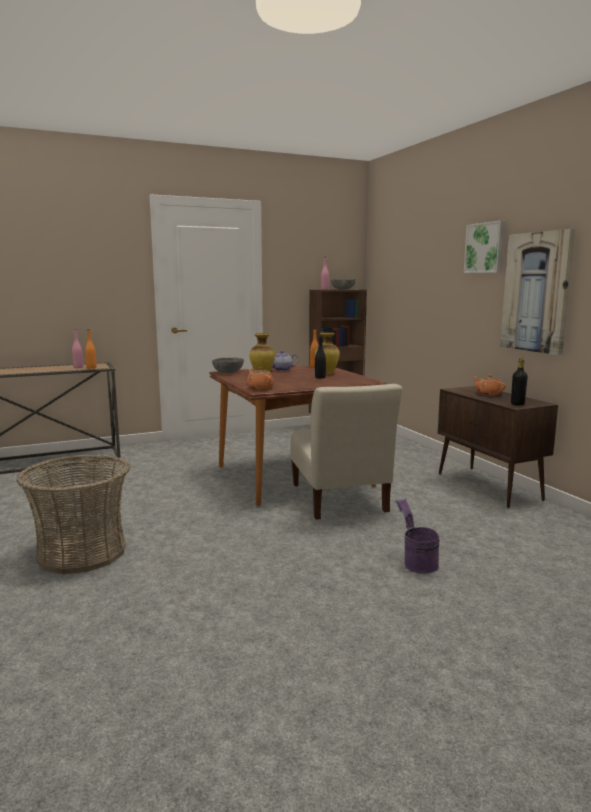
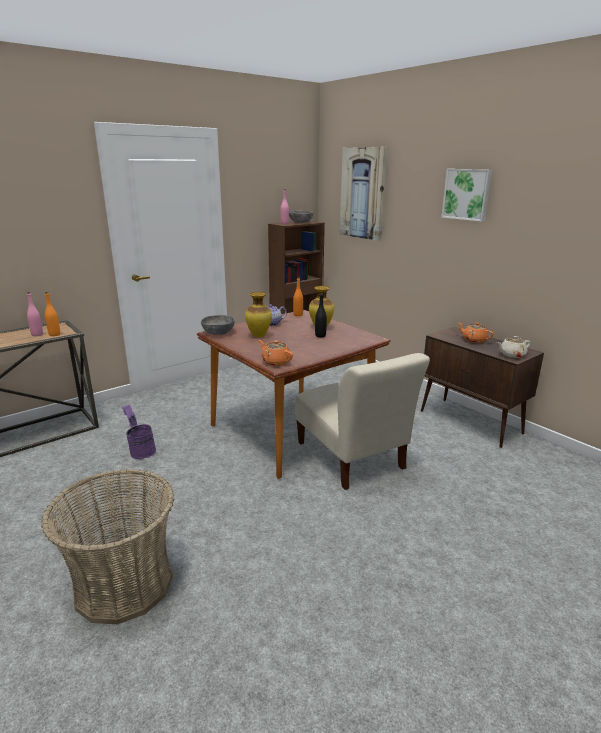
camera: 15 degrees left, 10 degrees up
(416, 563) = (466, 535): purple bucket -> purple bucket (140, 451)
(517, 404) = (511, 355): black bottle -> beige teapot
(536, 292) = (525, 245): picture -> picture (363, 193)

